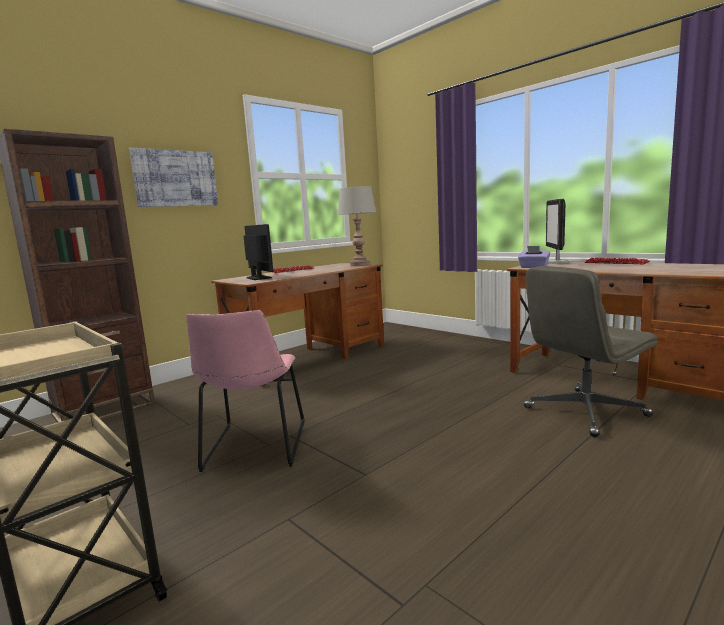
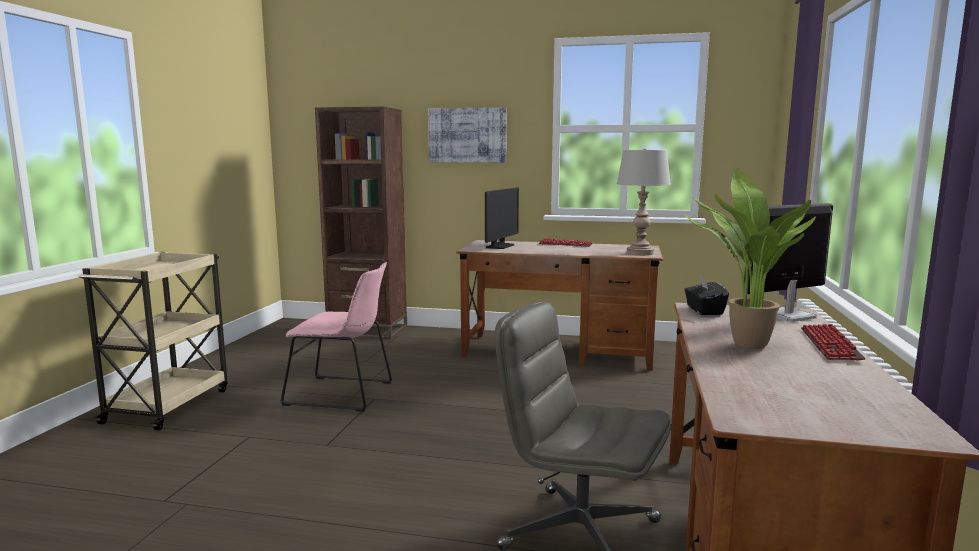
camera: 55 degrees right, 0 degrees up
(255, 447) = (343, 394): pink chair -> pink chair turned 135 degrees counterclockwise
(533, 267) = (704, 310): purple tissue box -> black tissue box
(611, 268) = (743, 345): none -> potted plant

